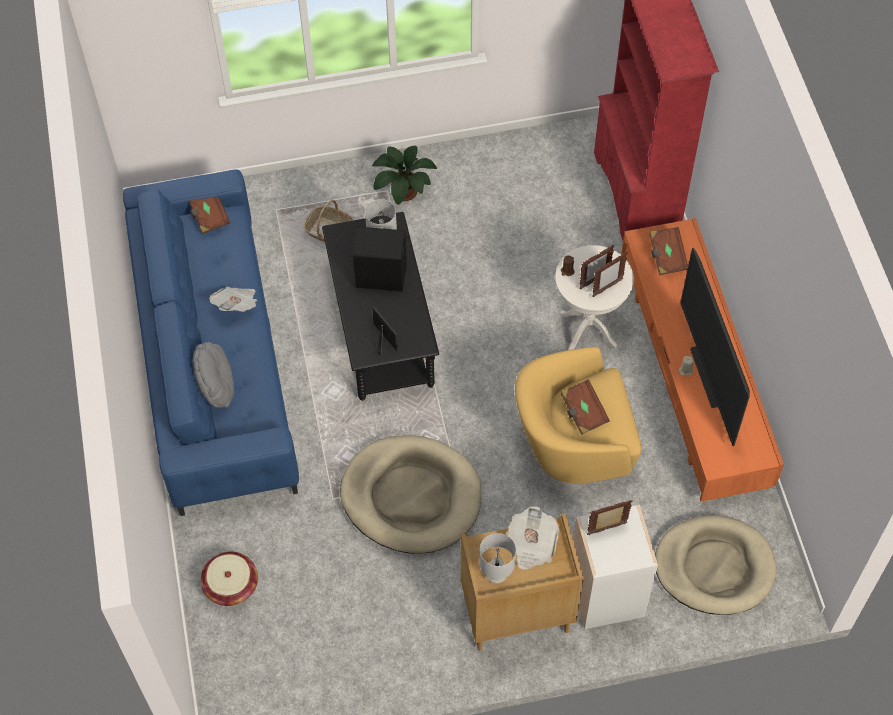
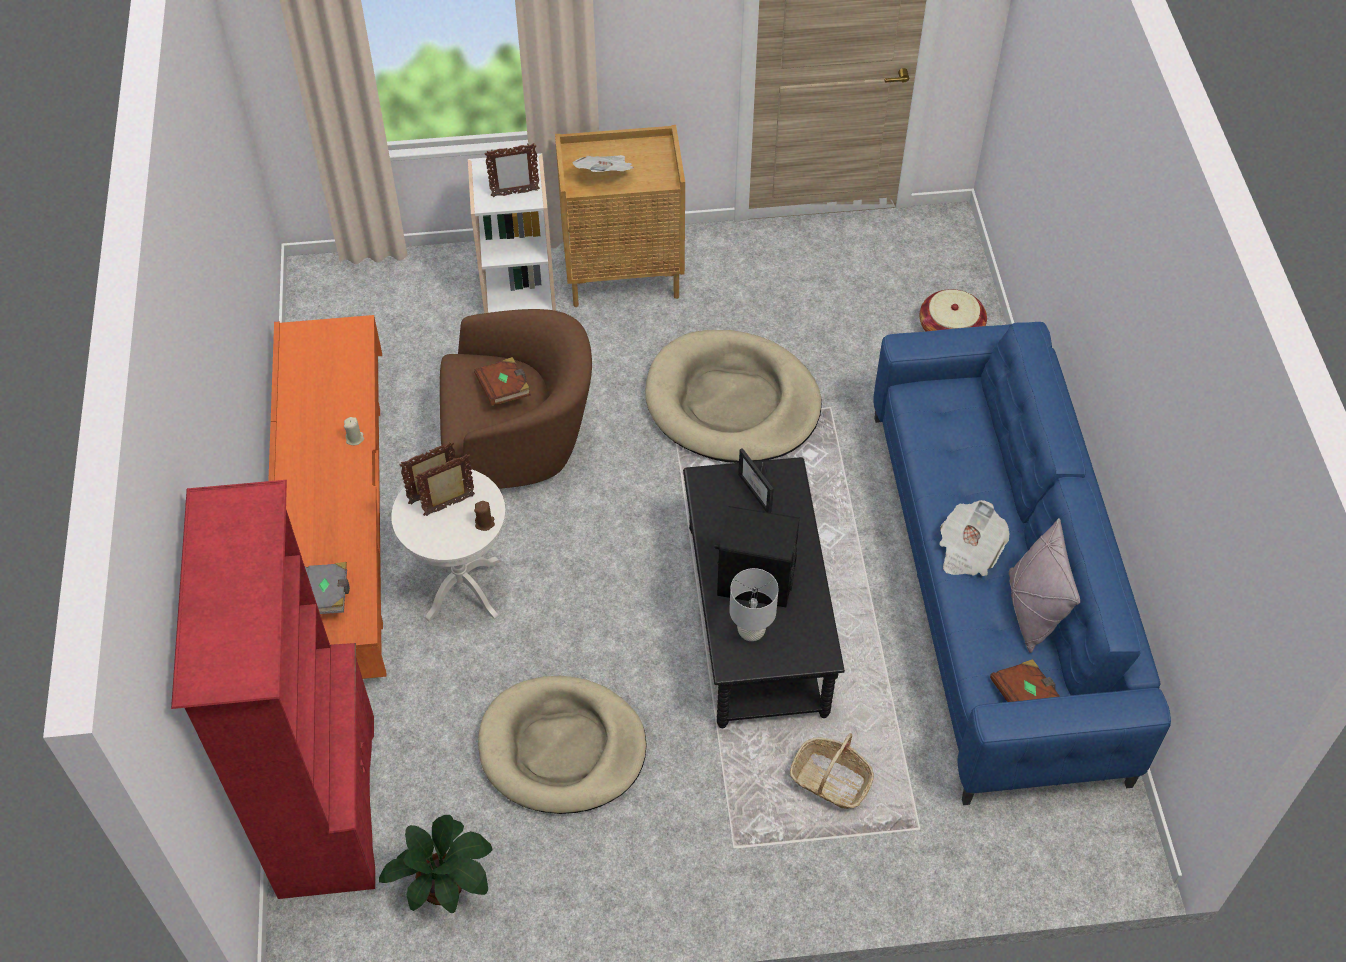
camera: 175 degrees left, 5 degrees down
(198, 270) = (1032, 610): none -> purple pillow
(217, 389) = (986, 443): grey pillow -> none
(402, 192) = (708, 843): potted plant -> potted plant (445, 884)
(495, 575) = (650, 153): grey table lamp -> none
(573, 445) = (518, 444): yellow armchair -> brown armchair
(666, 256) = (327, 596): brown book -> grey book
(707, 376) = (329, 429): television -> none
(714, 567) = (387, 304): beige dog bed -> beige dog bed (562, 748)

